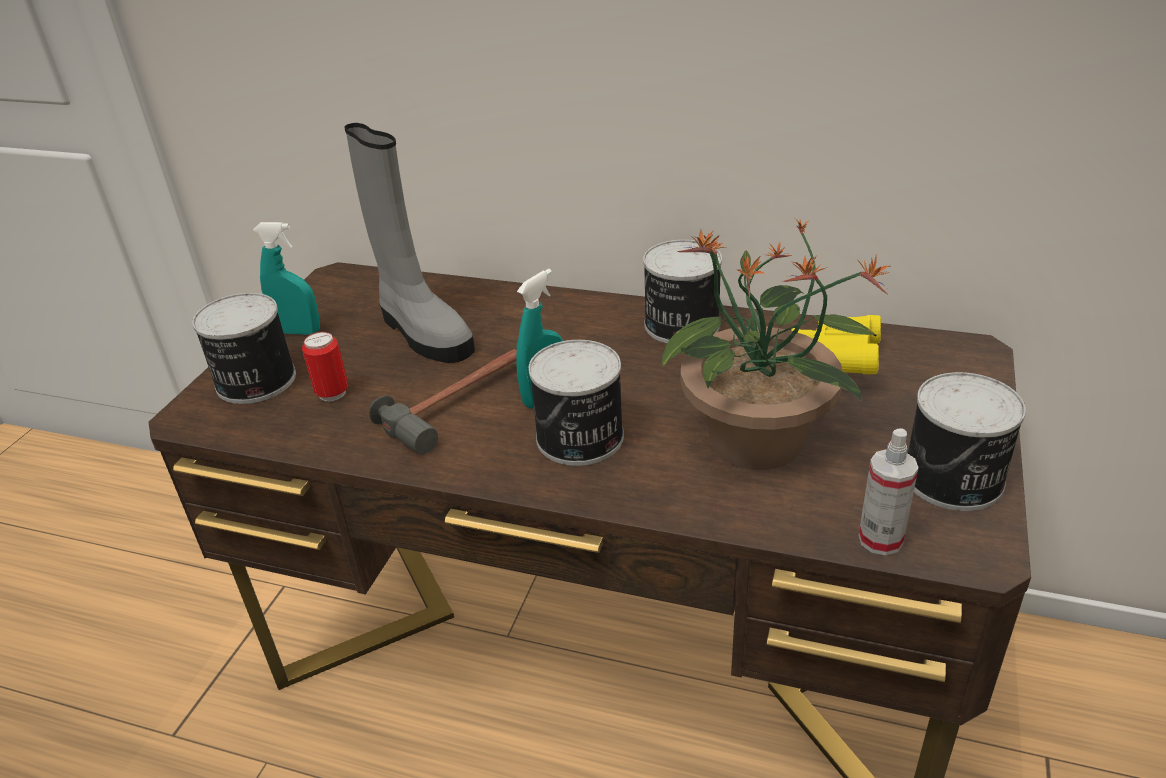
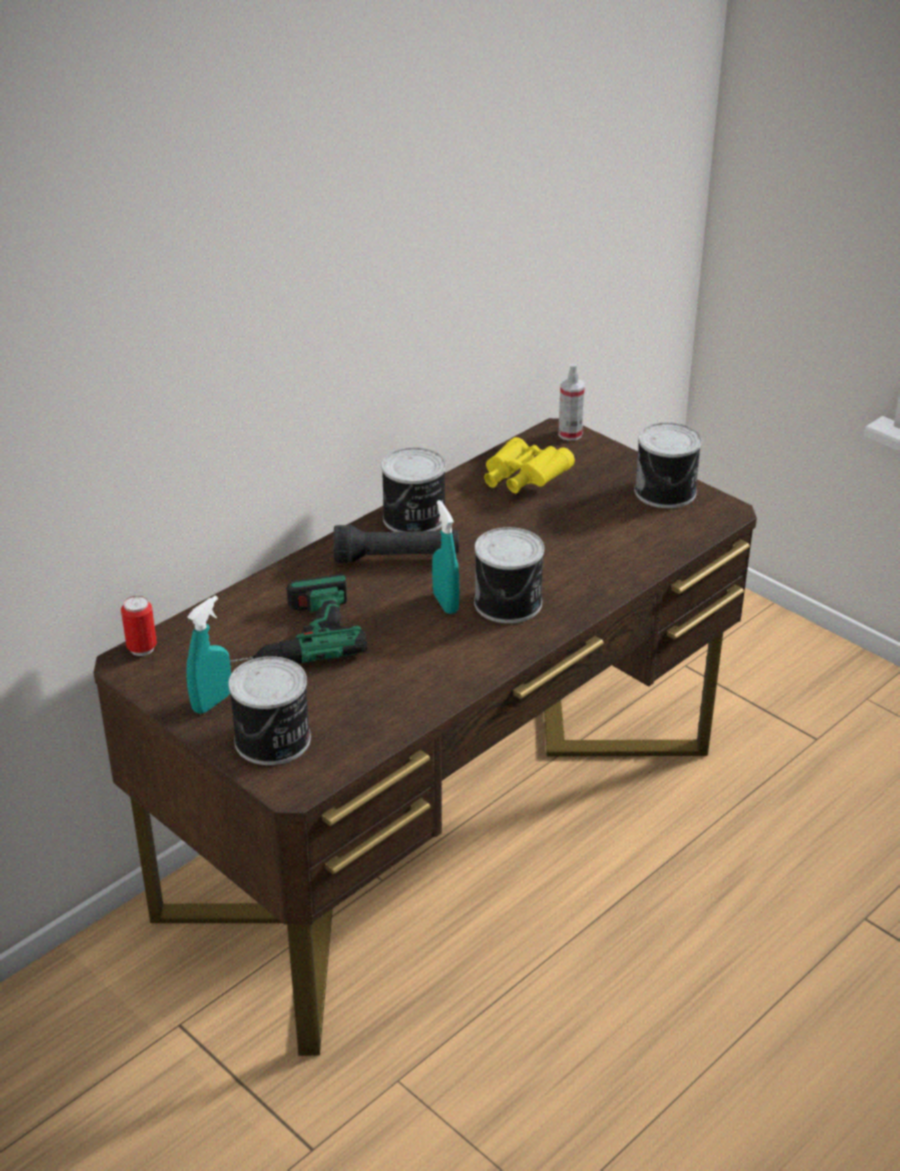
camera: 65 degrees left, 0 degrees up
(332, 393) = (337, 701): can -> can (142, 648)
(423, 332) = (291, 636): grey boot -> power drill
(459, 402) = (414, 642): hammer -> none
(599, 340) = (396, 558): none -> black flashlight
(758, 442) = (577, 539): potted plant -> none
(880, 539) = (693, 534): spray bottle -> spray bottle (570, 434)

